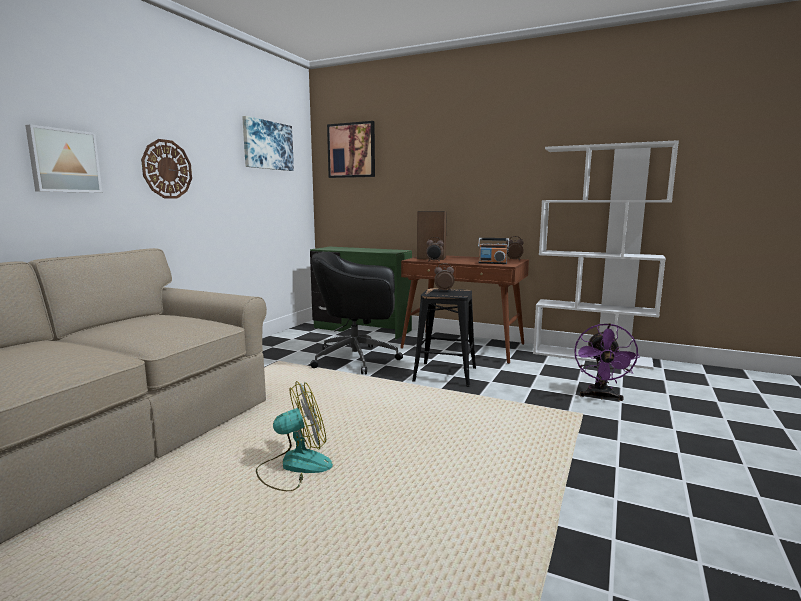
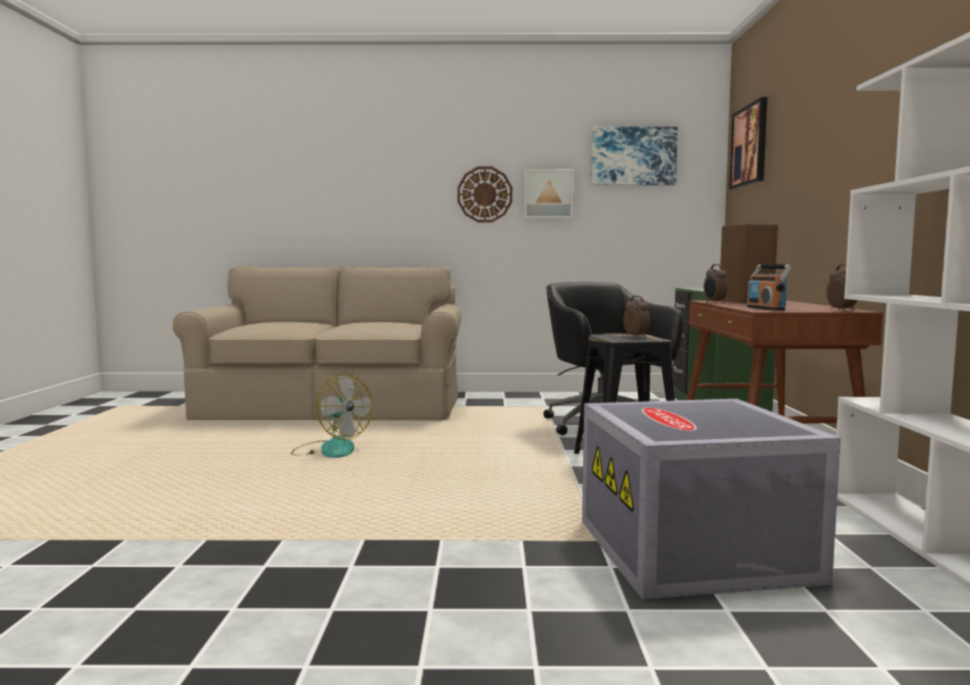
camera: 65 degrees right, 5 degrees down
(64, 161) = (390, 194): picture -> picture (548, 194)
(600, 396) = (697, 551): purple fan -> grey storage box

